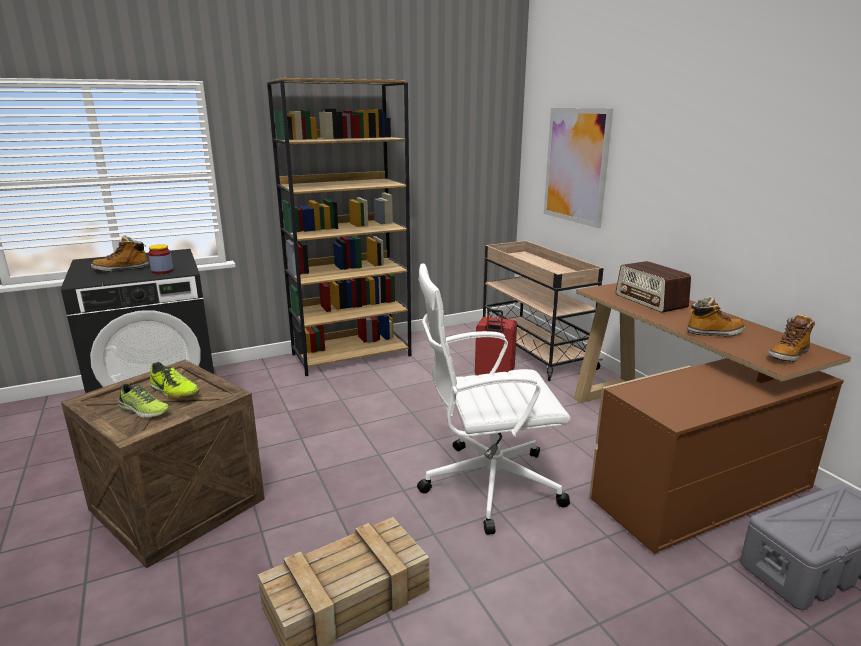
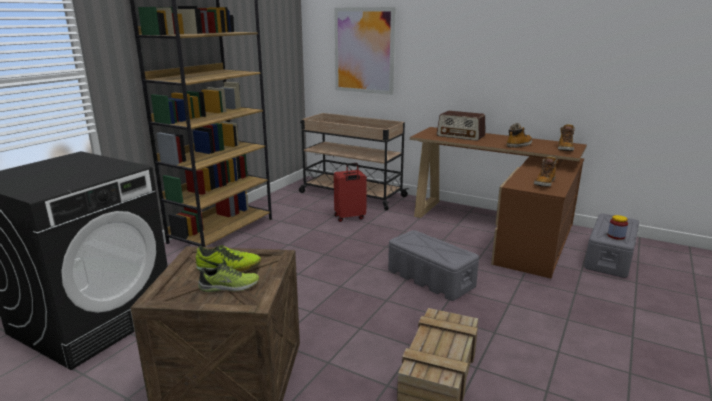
camera: 35 degrees left, 0 degrees up
(122, 269) = (54, 177): boot -> boot (544, 183)
(162, 271) = (108, 171): jar -> jar (616, 236)
(487, 484) = (430, 278): white office chair -> grey storage box

